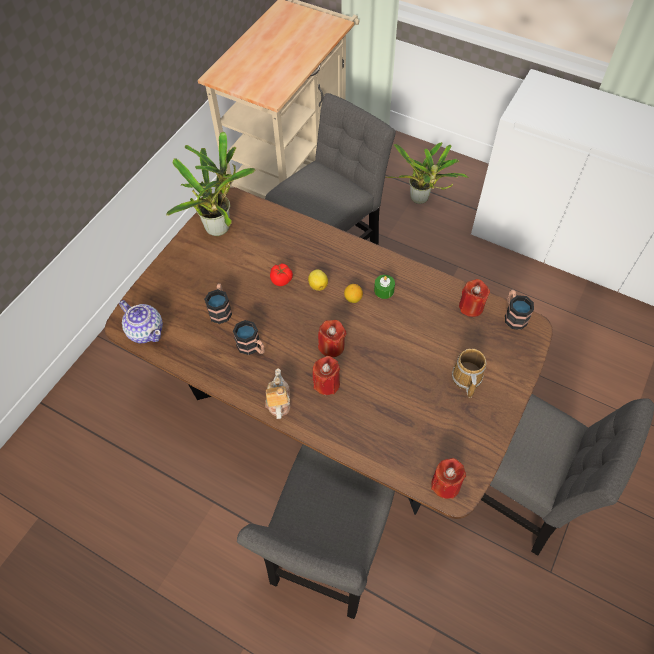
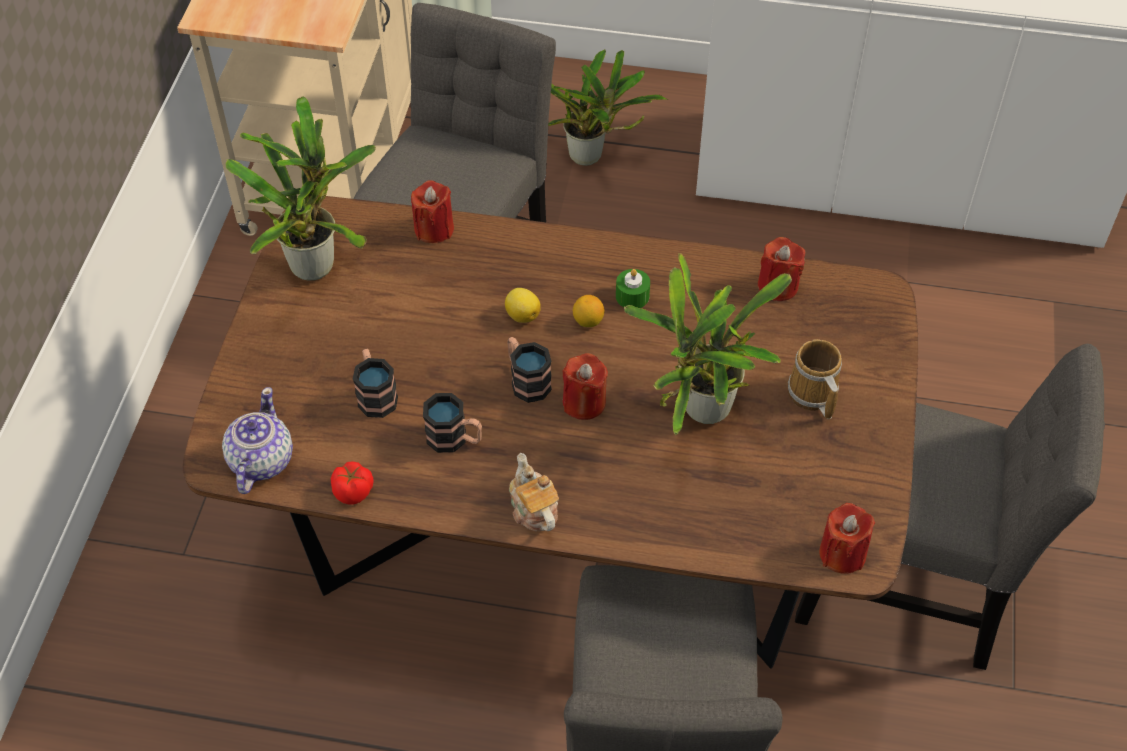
camera: 20 degrees left, 5 degrees down
(146, 330) = (260, 461): teapot -> teapot turned 105 degrees counterclockwise
(282, 280) = (459, 322): tomato -> tomato (354, 491)
(326, 383) = (599, 460): red candle -> red candle (434, 229)
(396, 372) = (701, 413): none -> potted plant
(513, 315) = (847, 282): mug -> mug (526, 380)

